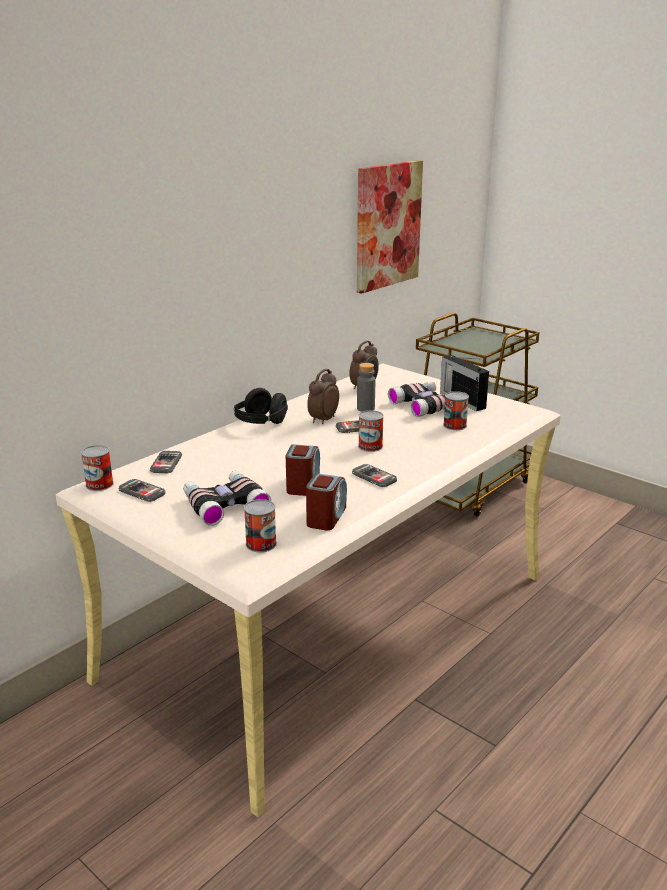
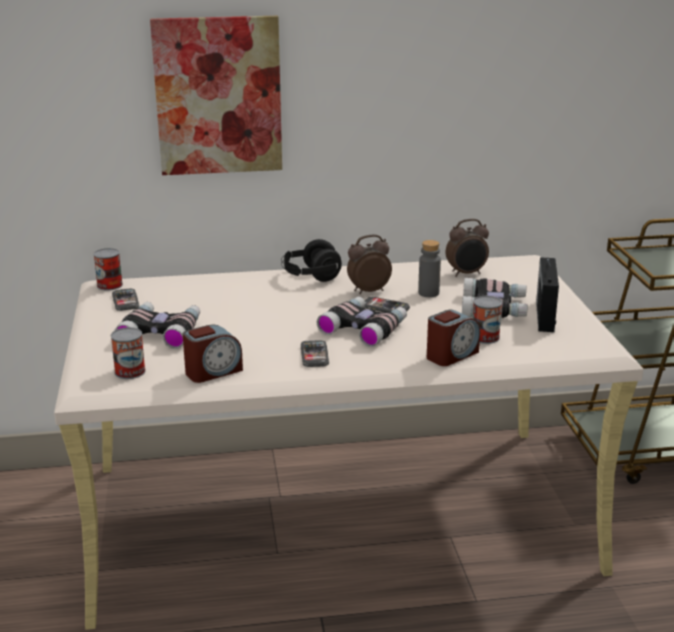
camera: 40 degrees right, 0 degrees up
(166, 463) = (180, 285): phone -> none
(303, 484) = (246, 339): alarm clock -> alarm clock (451, 355)
(370, 446) = (364, 328): can -> binoculars
(387, 225) = (569, 89): picture -> picture (218, 96)

